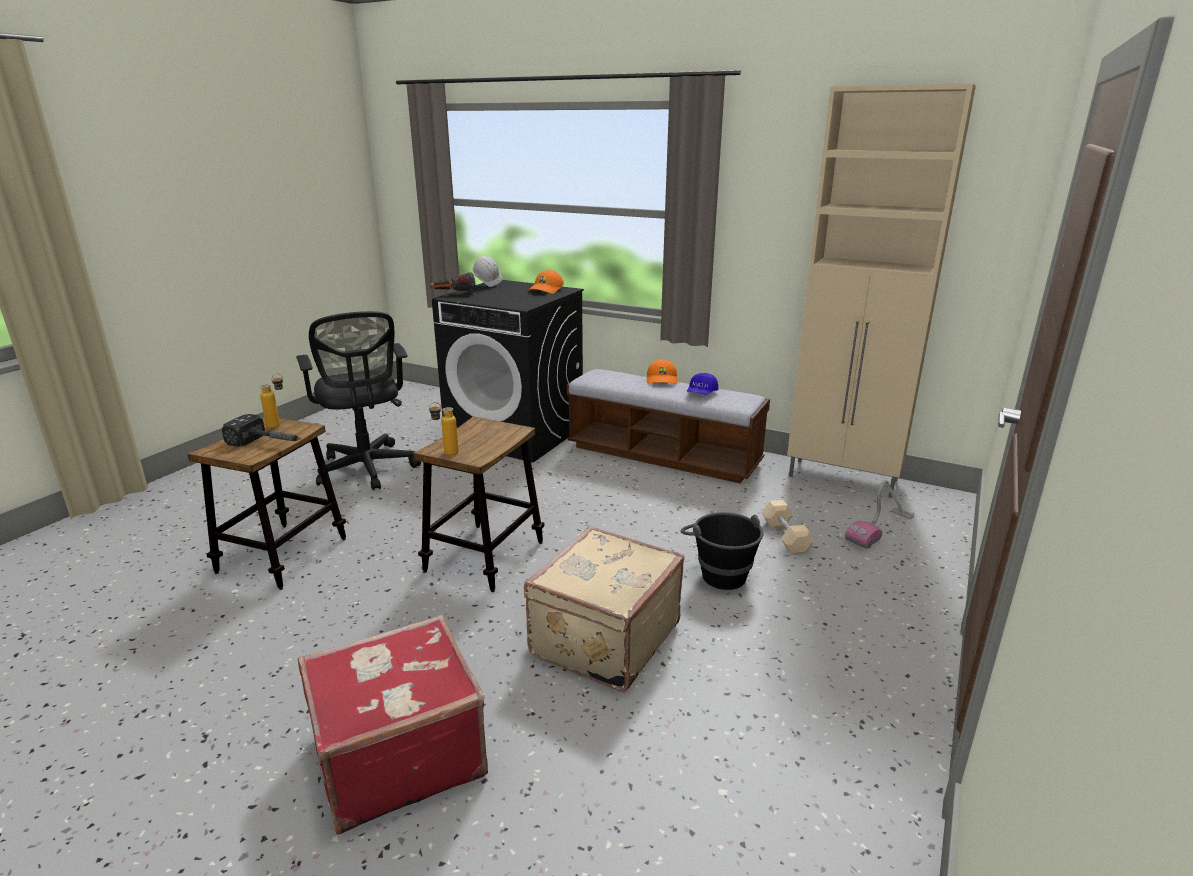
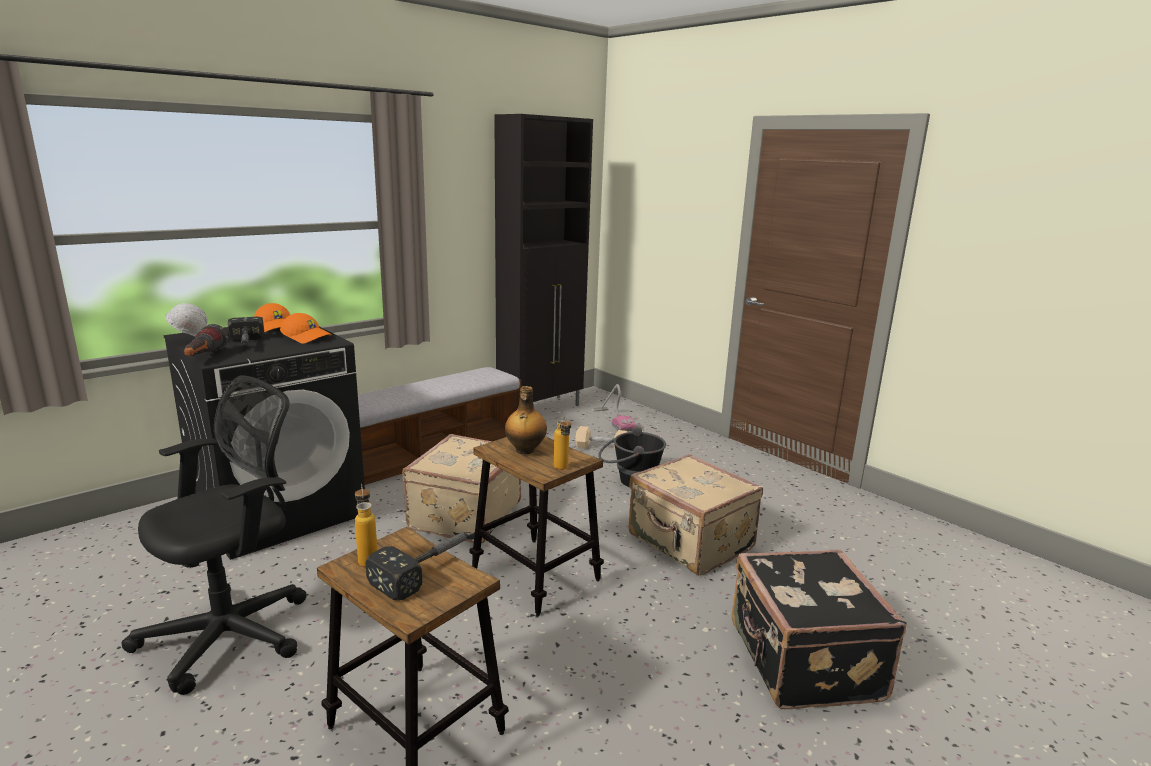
camera: 70 degrees left, 5 degrees down
(367, 470) = (234, 633): black office chair -> black office chair turned 45 degrees counterclockwise
(397, 755) = (802, 662): red suitcase -> black suitcase
(481, 434) = (525, 450): none -> bottle
(492, 294) = (246, 344): none -> hammer
(562, 499) = (463, 515): none -> beige suitcase
(662, 380) = (412, 383): orange cap -> orange cap (307, 337)
(701, 393) = (463, 379): blue cap -> none
(844, 479) = (541, 409): beige cabinet -> black cabinet

